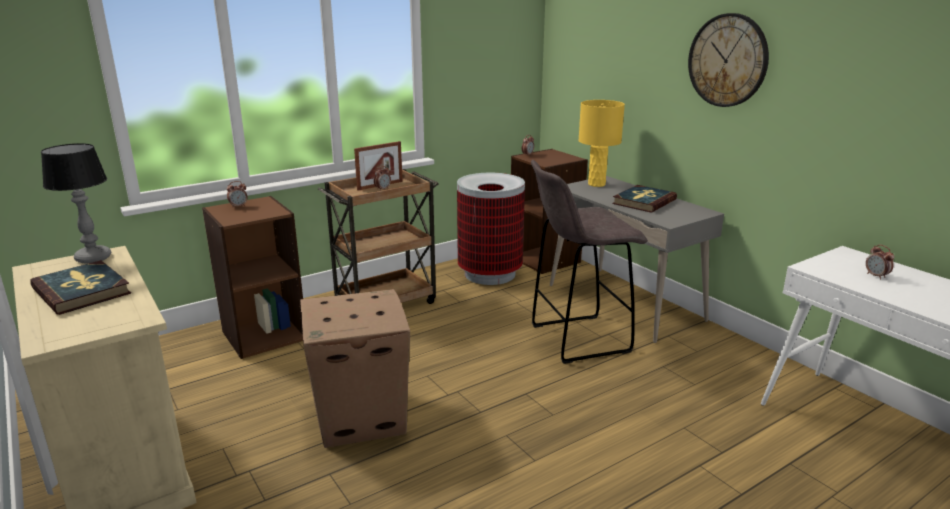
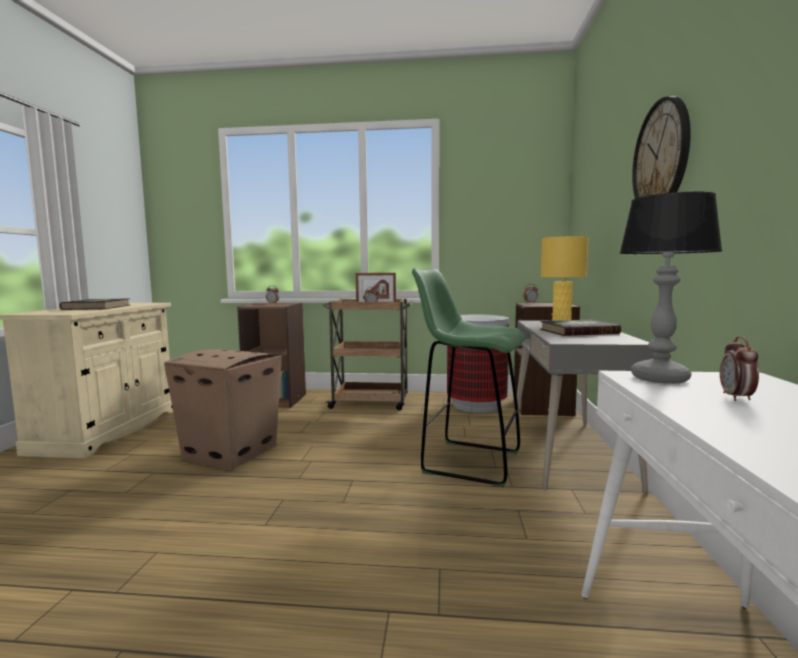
camera: 40 degrees right, 15 degrees down
(94, 258) = (145, 303): table lamp -> table lamp (661, 378)
(577, 339) = (468, 461): grey stool -> green stool

